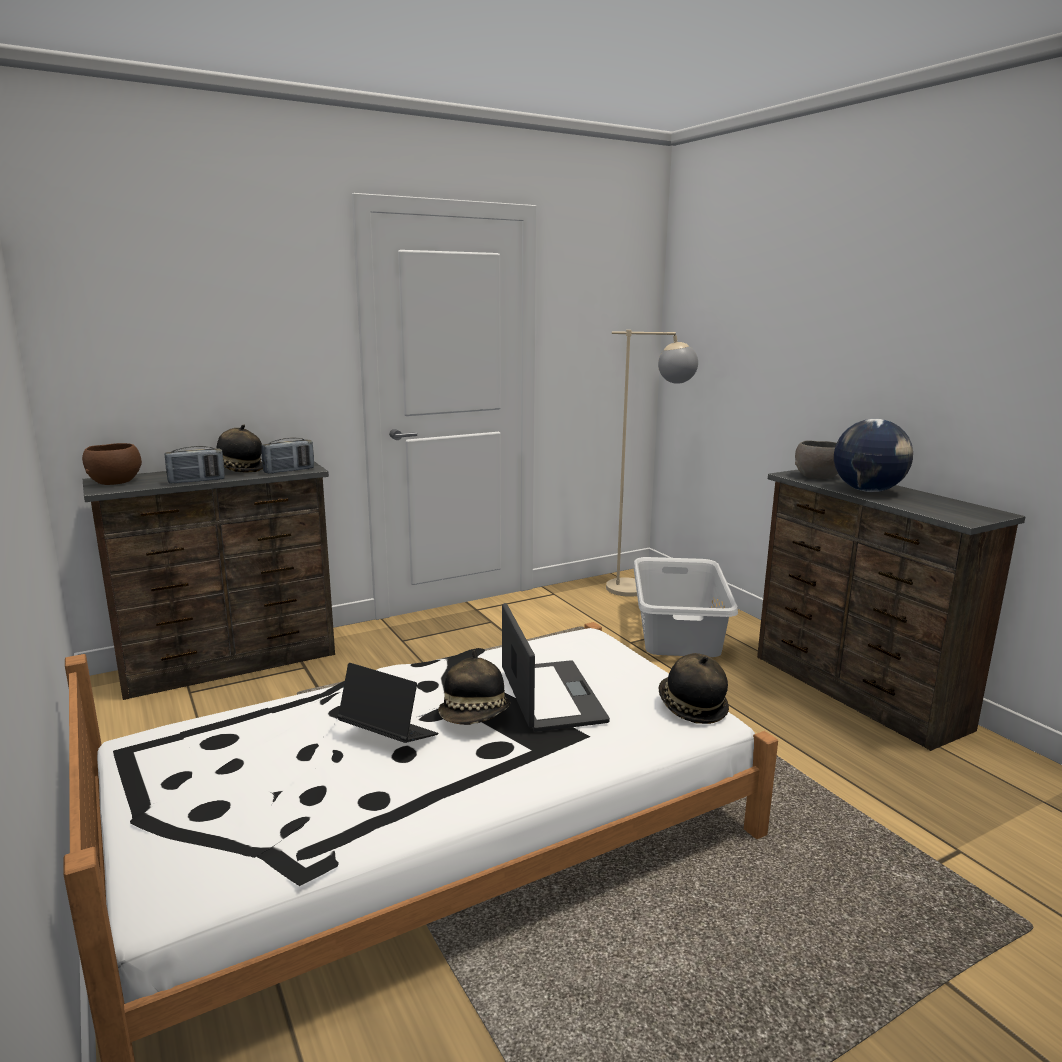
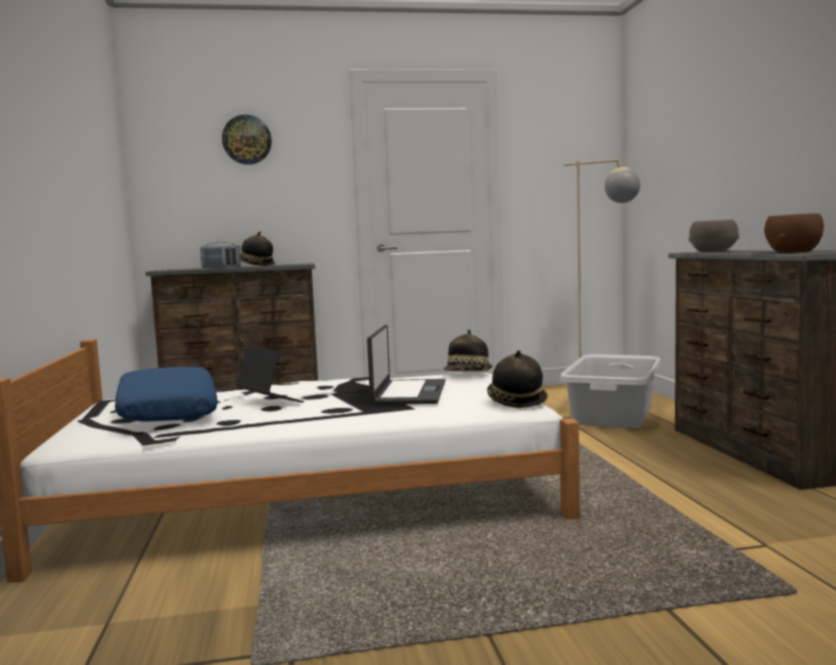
camera: 20 degrees right, 10 degrees down
(114, 481) = (172, 269): brown bowl -> brown bowl (792, 252)
(211, 288) = (247, 140): none -> wall clock
(258, 781) = (166, 412): none -> blue pillow
(289, 471) = (288, 264): radio -> none
(475, 717) = (339, 397): hat -> hat (468, 375)
(868, 491) = (745, 251): globe -> none

